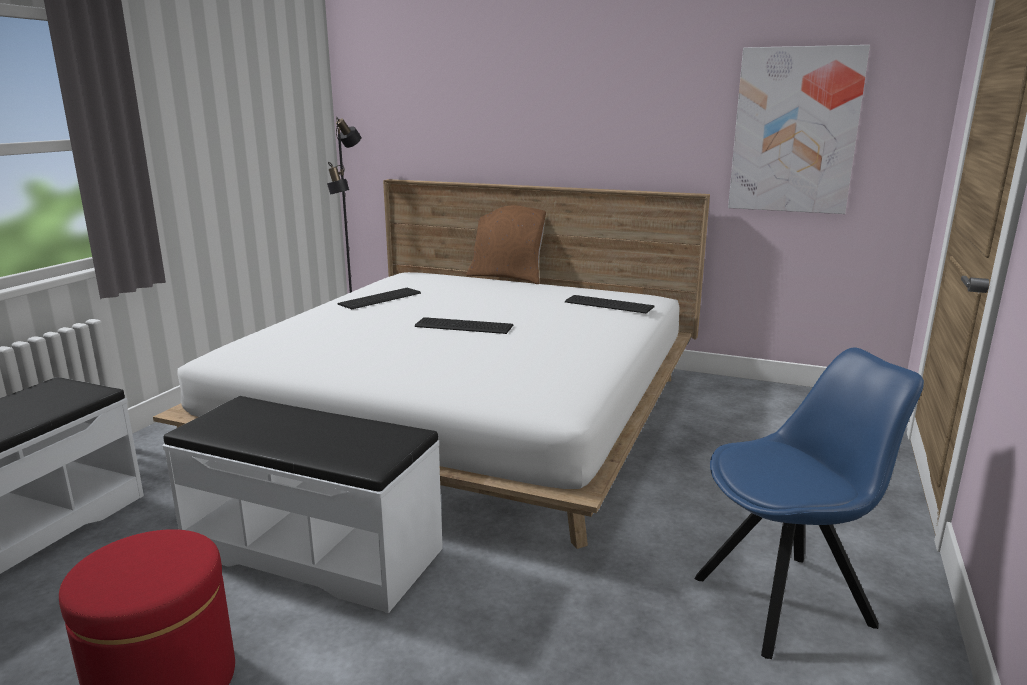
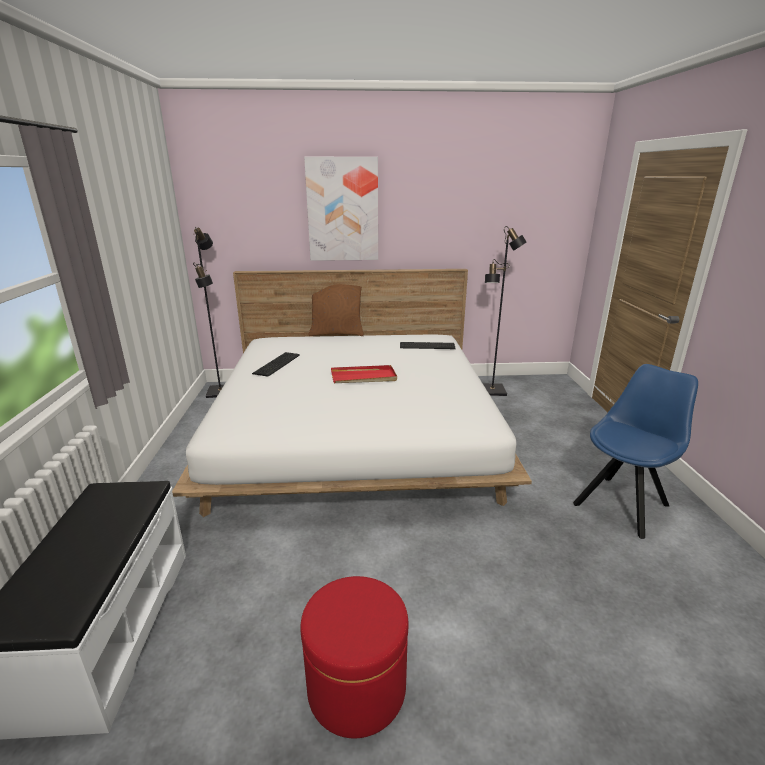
camera: 25 degrees left, 5 degrees up
(314, 550) = (356, 556): white bench -> none
(464, 326) = (364, 377): keyboard -> red tray
(731, 399) = (492, 390): none -> black floor lamp
(794, 131) = (513, 228): picture -> picture (342, 210)

